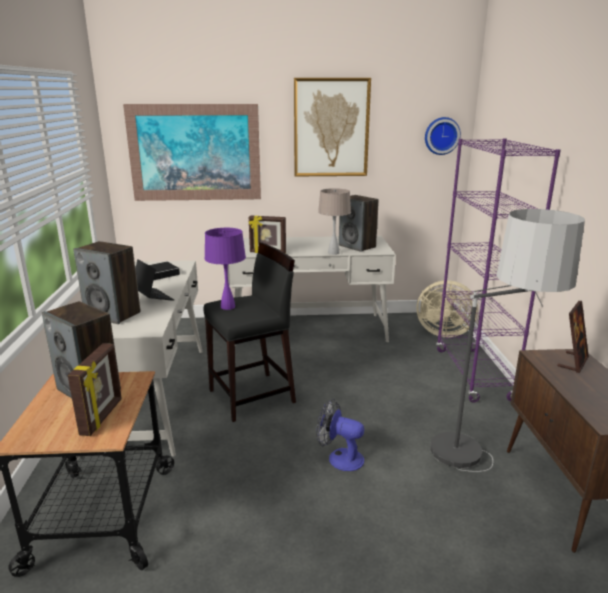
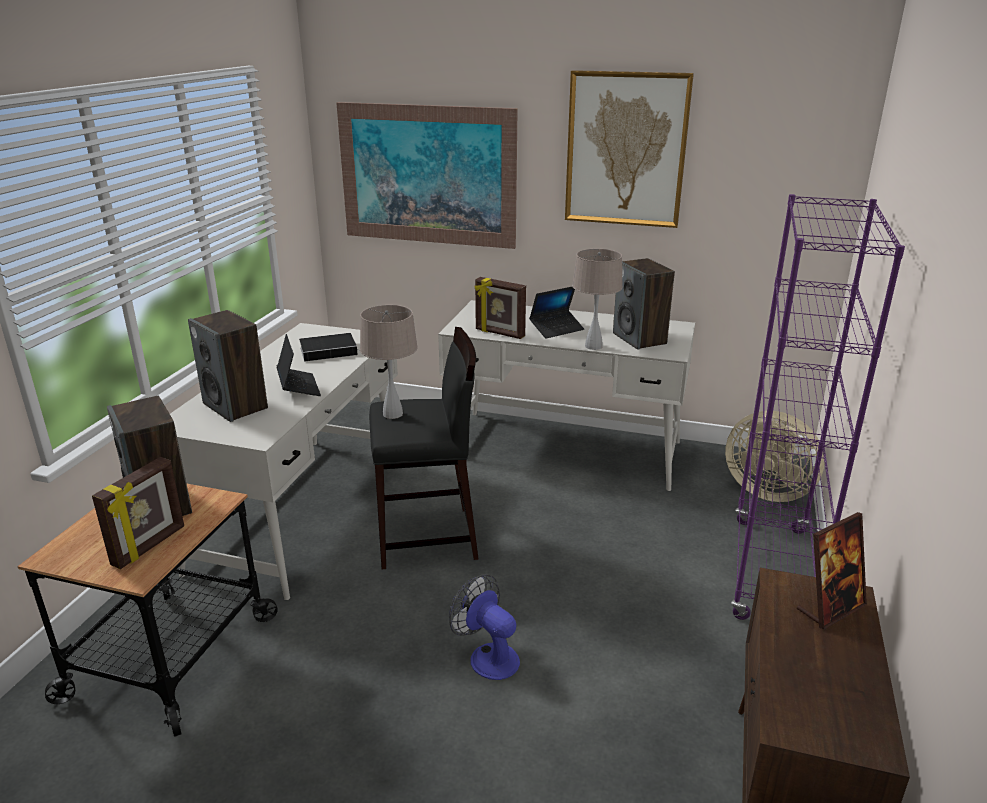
camera: 20 degrees right, 5 degrees up
(227, 307) = (393, 414): purple table lamp -> beige table lamp
(302, 247) = (556, 329): none -> laptop
(441, 136) = (810, 172): wall clock -> none
(474, 481) = (657, 743): floor lamp -> none

